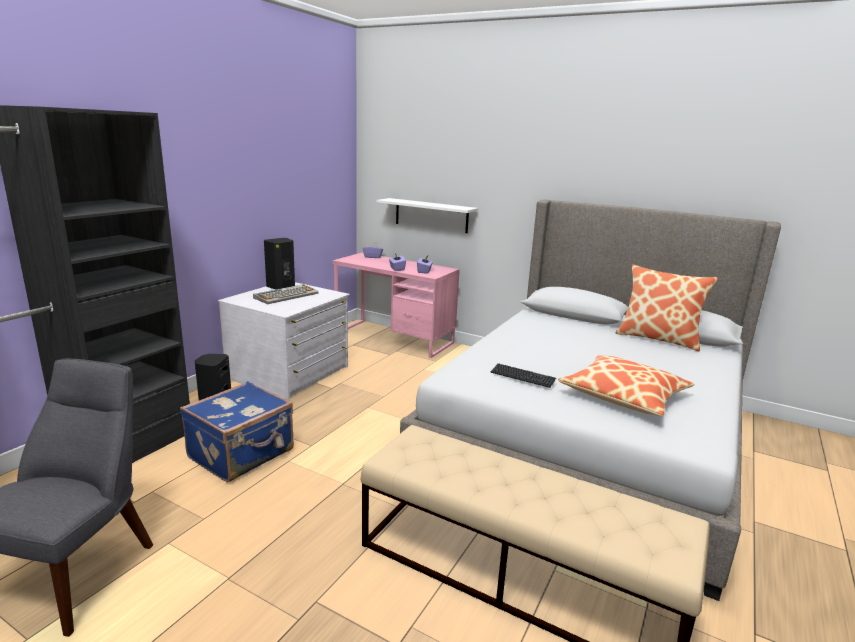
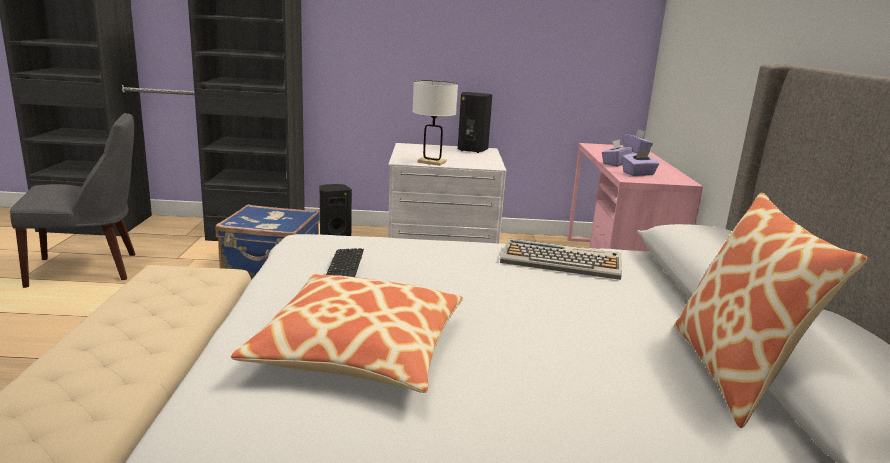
camera: 60 degrees right, 0 degrees up
(286, 295) = (450, 155): keyboard -> keyboard (562, 261)
(300, 305) = (432, 162): none -> white table lamp
(431, 215) = (698, 96): white shelf -> none

